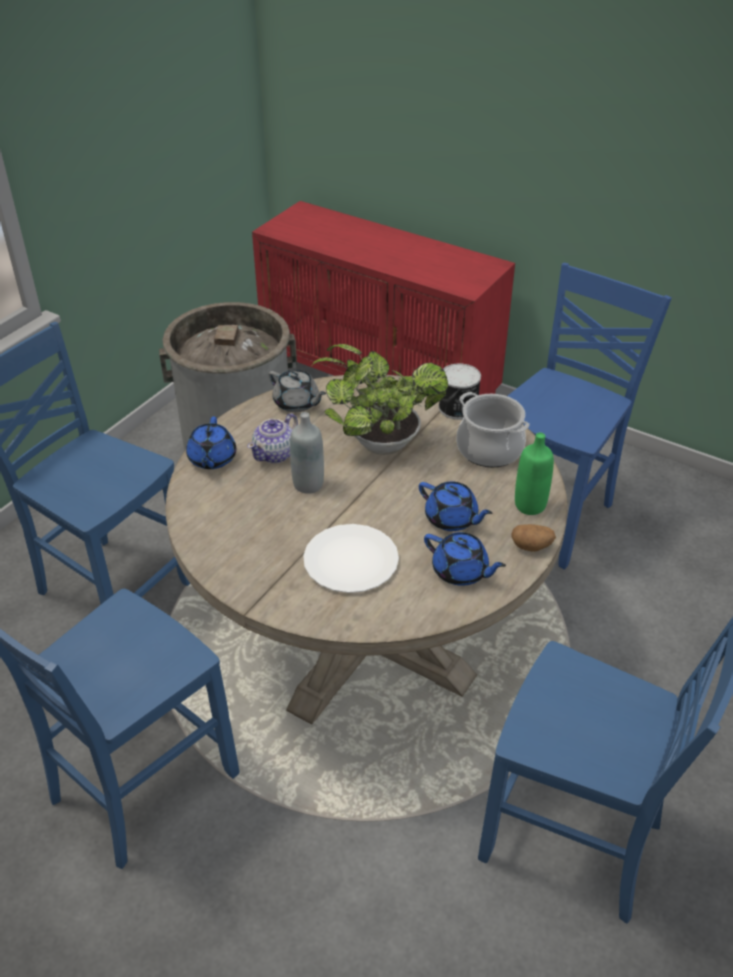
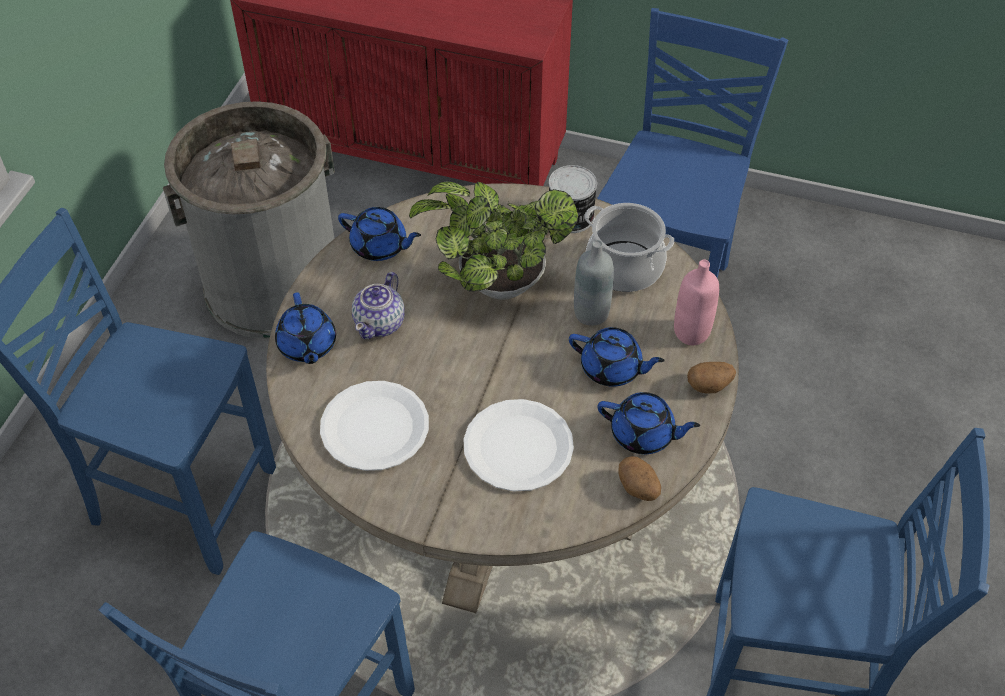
camera: 15 degrees left, 10 degrees up
(240, 524) = (375, 428): none -> white plate
(297, 403) = (380, 247): grey teapot -> blue teapot
(308, 484) = (434, 357): grey bottle -> grey bottle (591, 313)
(441, 611) = (638, 488): none -> potato
(530, 505) = (691, 332): green bottle -> pink bottle

